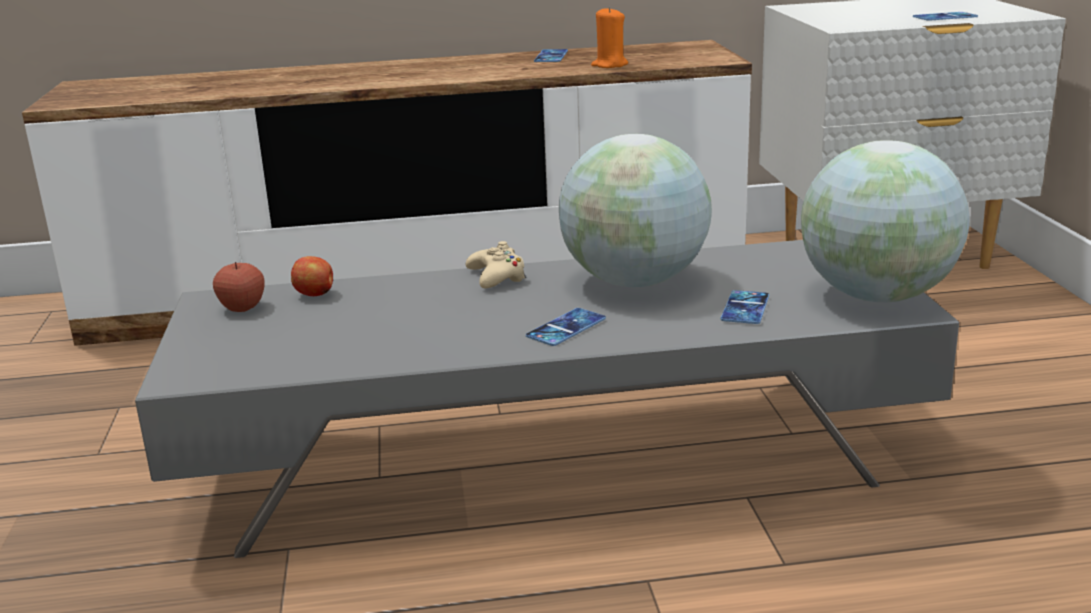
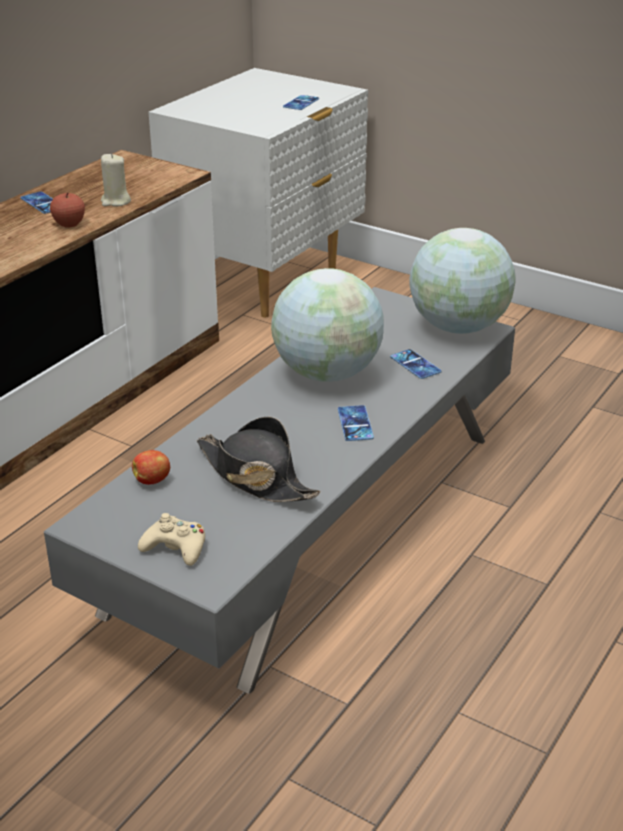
camera: 50 degrees left, 10 degrees up
(242, 307) = (125, 516): apple -> apple (69, 224)
(389, 326) = (255, 476): none -> black hat
(497, 277) = (241, 408): beige game controller -> beige game controller (176, 547)
(609, 65) = (115, 201): orange candle -> beige candle

